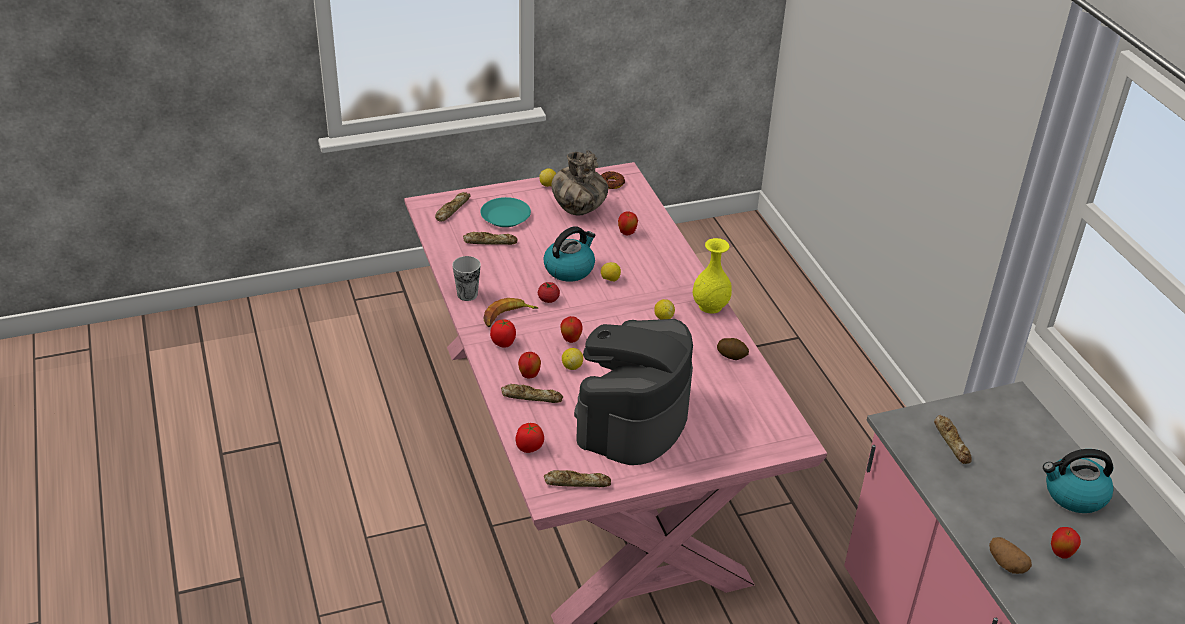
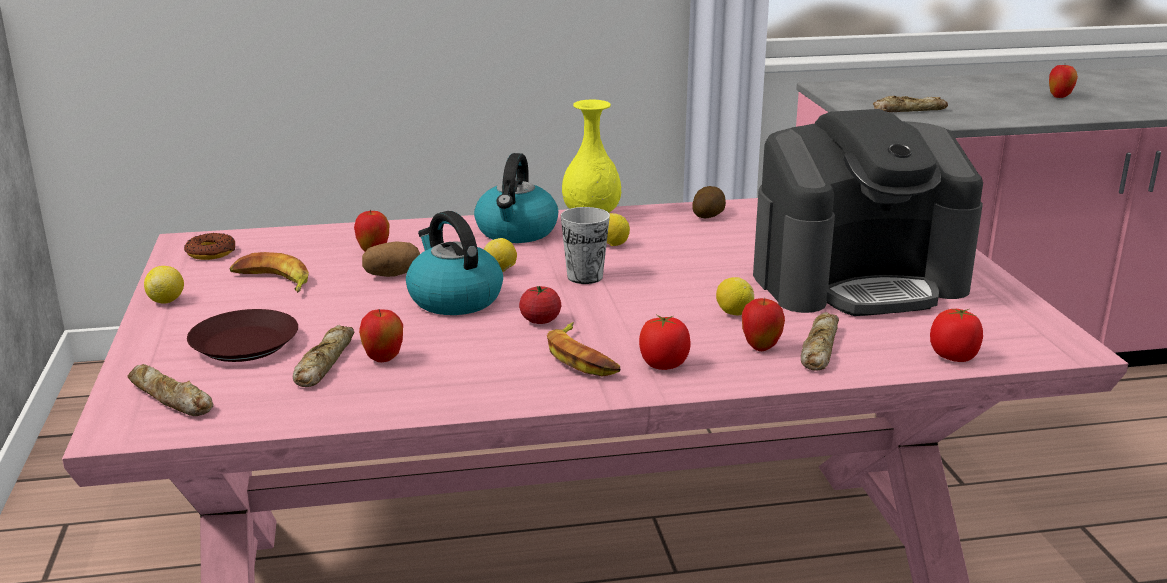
camera: 80 degrees left, 15 degrees down
(467, 294) = (498, 393): cup -> cup (585, 277)
(505, 216) = (243, 345): turquoise plate -> brown plate
(571, 340) = (662, 310): apple -> apple (383, 359)
(577, 482) = (1022, 326): bread -> none
(578, 209) = (272, 281): vase -> banana
(632, 418) = (859, 280): coffee machine -> coffee machine turned 45 degrees counterclockwise
(1005, 564) = (1088, 112): potato -> potato (392, 274)
(1074, 495) = (970, 85): kettle -> kettle (516, 232)

